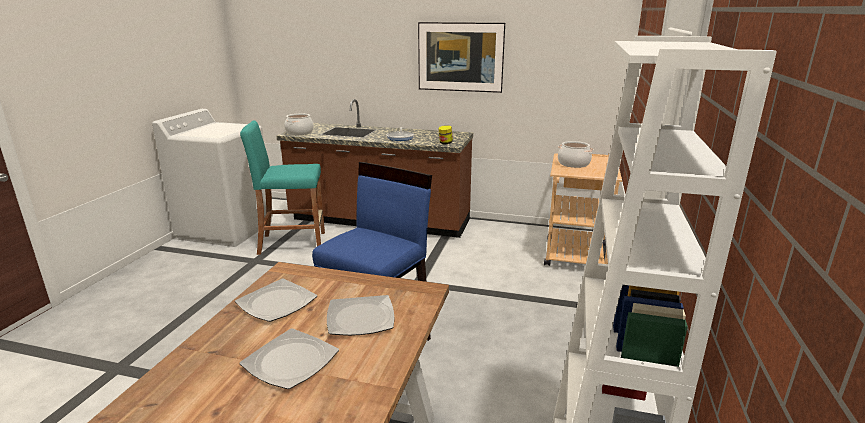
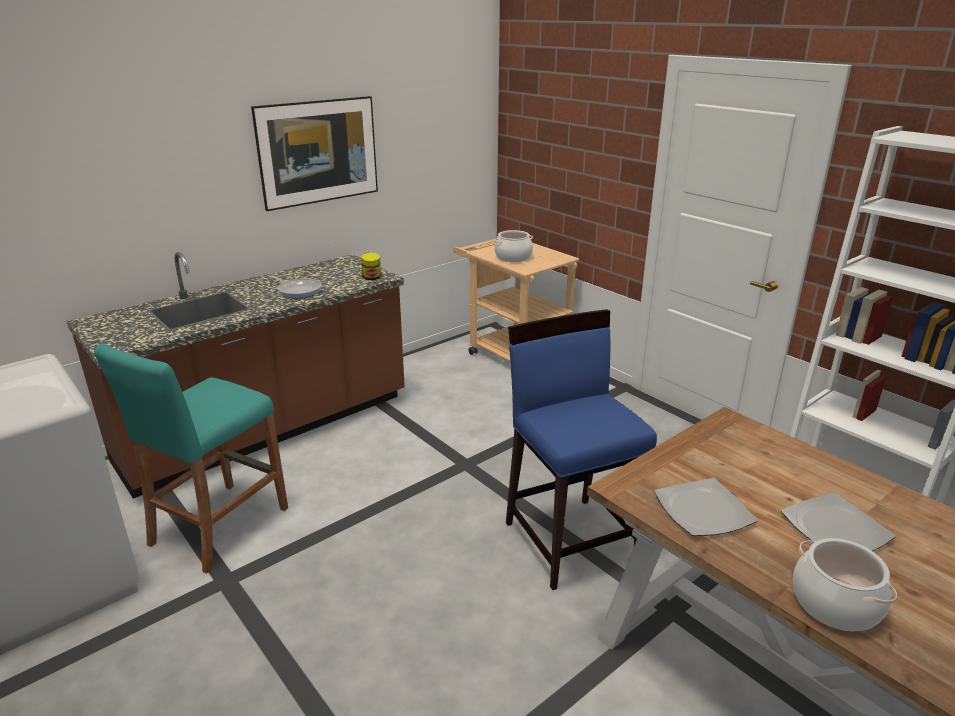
camera: 55 degrees left, 5 degrees up
(299, 133) = (124, 340): cooking pot -> cooking pot (834, 603)
(360, 318) = (767, 469): plate -> none

